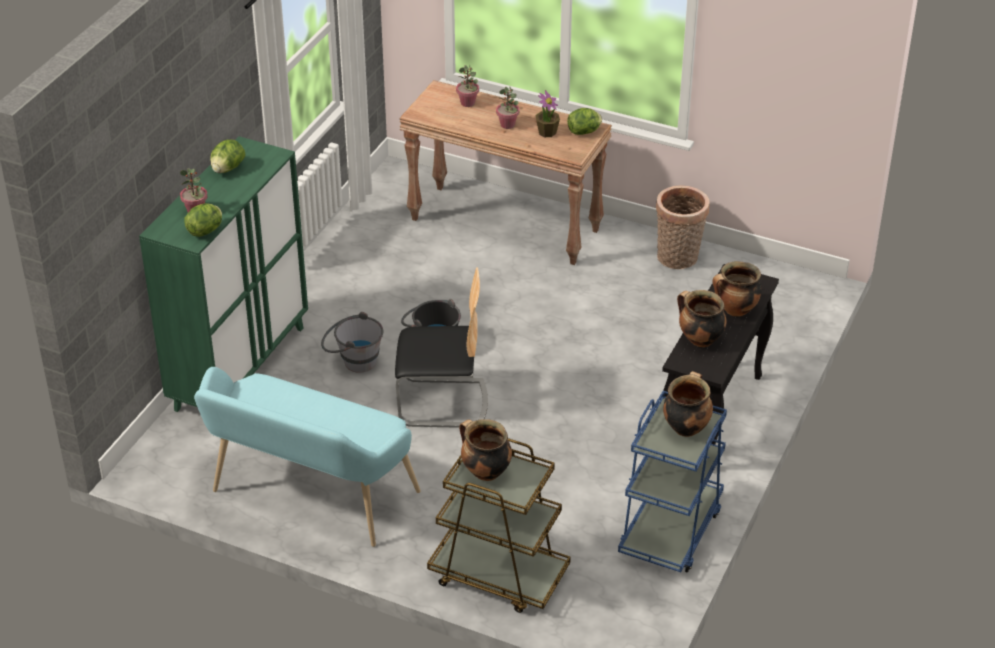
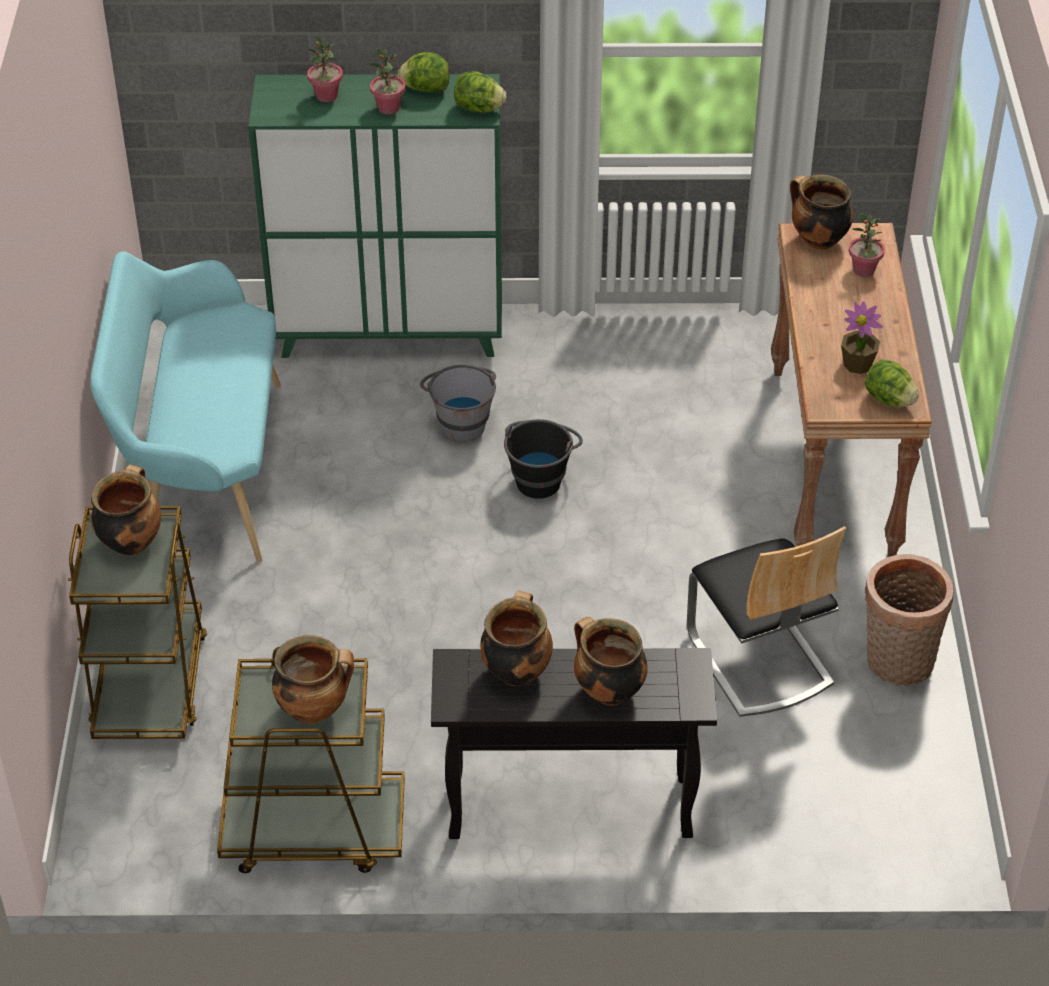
camera: 65 degrees right, 5 degrees up
(206, 231) = (293, 116): lettuce -> lettuce (479, 109)
(427, 110) = (817, 240): none -> cooking pot
(442, 403) = (432, 526): chair -> chair (758, 659)
(507, 125) = (843, 322): potted plant -> potted plant (388, 108)
(670, 531) = (313, 830): blue cart -> brown cart

